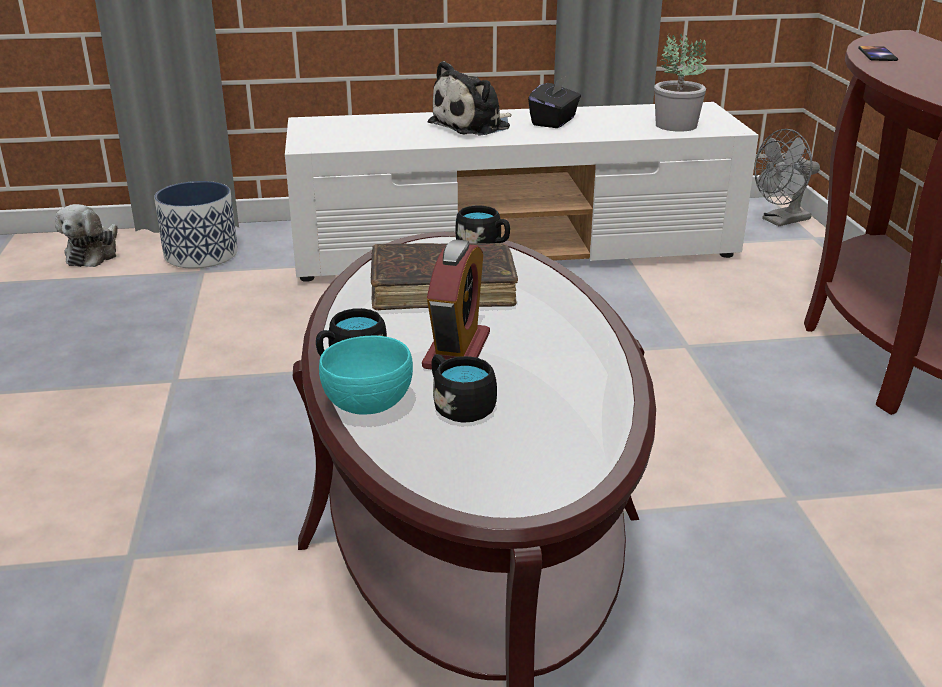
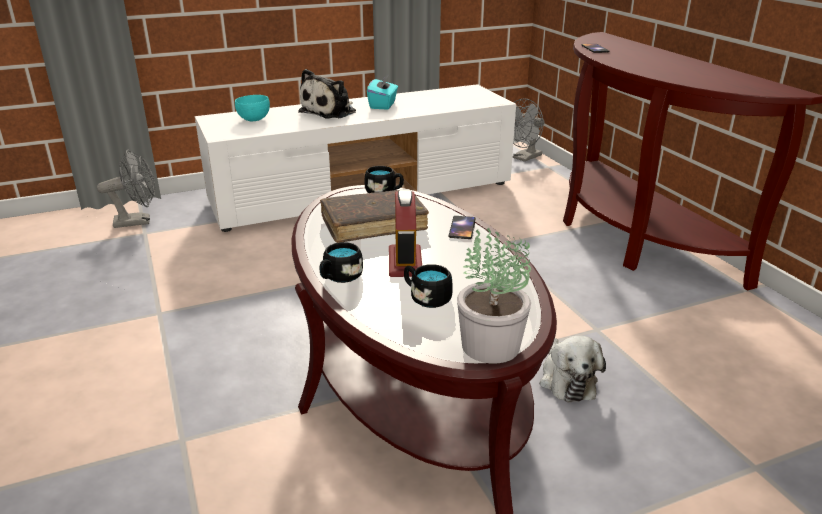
camera: 15 degrees left, 0 degrees up
(94, 254) = (53, 230): plush toy -> plush toy (566, 379)
(201, 255) = (138, 221): planter -> grey fan
(369, 406) = (369, 306): turquoise bowl -> turquoise bowl (254, 120)
(554, 121) = (383, 105): black tissue box -> turquoise tissue box
(569, 310) = (462, 228): none -> phone
(676, 125) = (462, 102): potted plant -> potted plant (490, 346)

